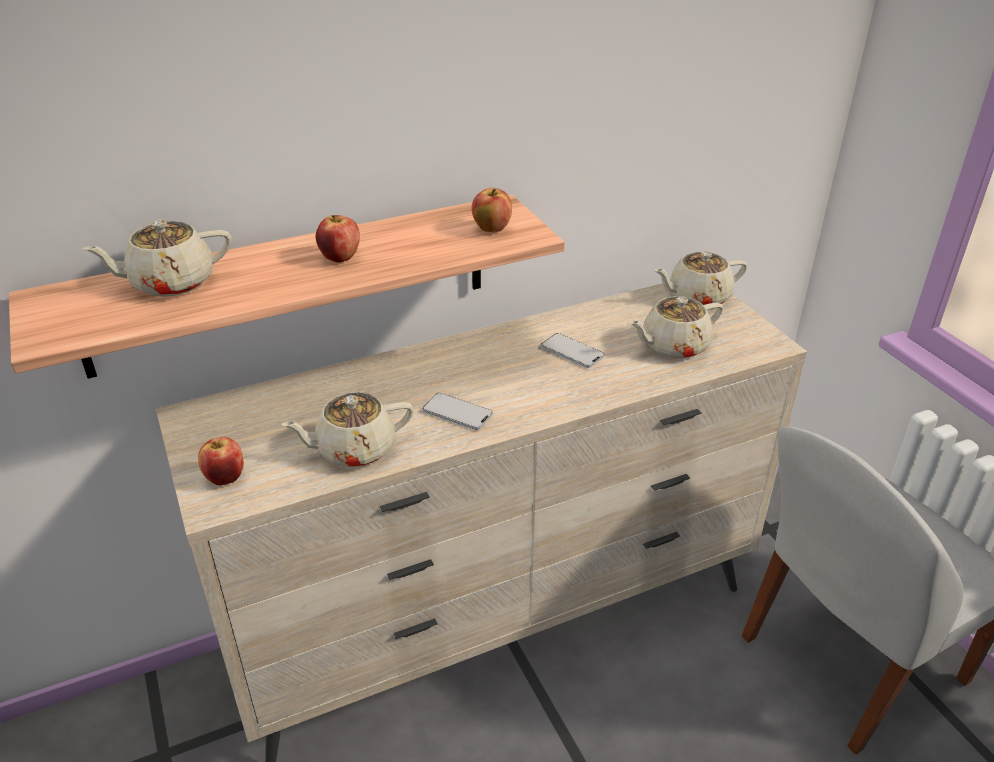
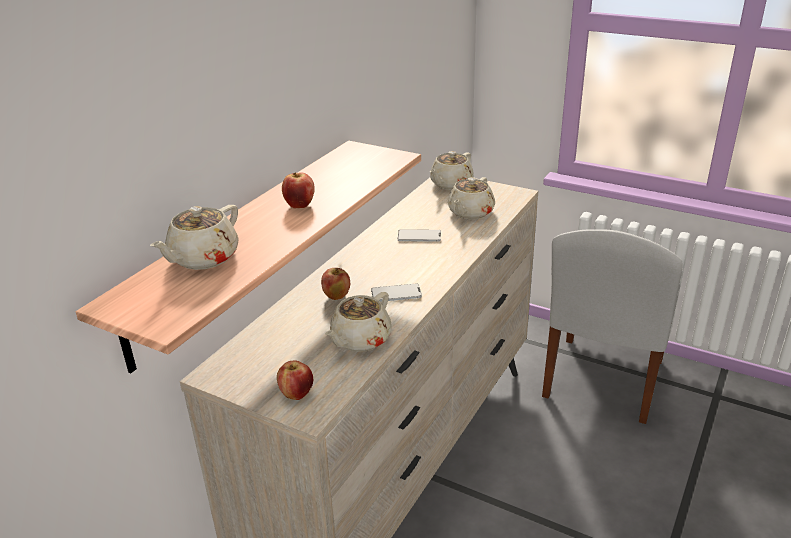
camera: 35 degrees left, 5 degrees down
(491, 229) = (368, 160): apple -> apple (336, 296)

